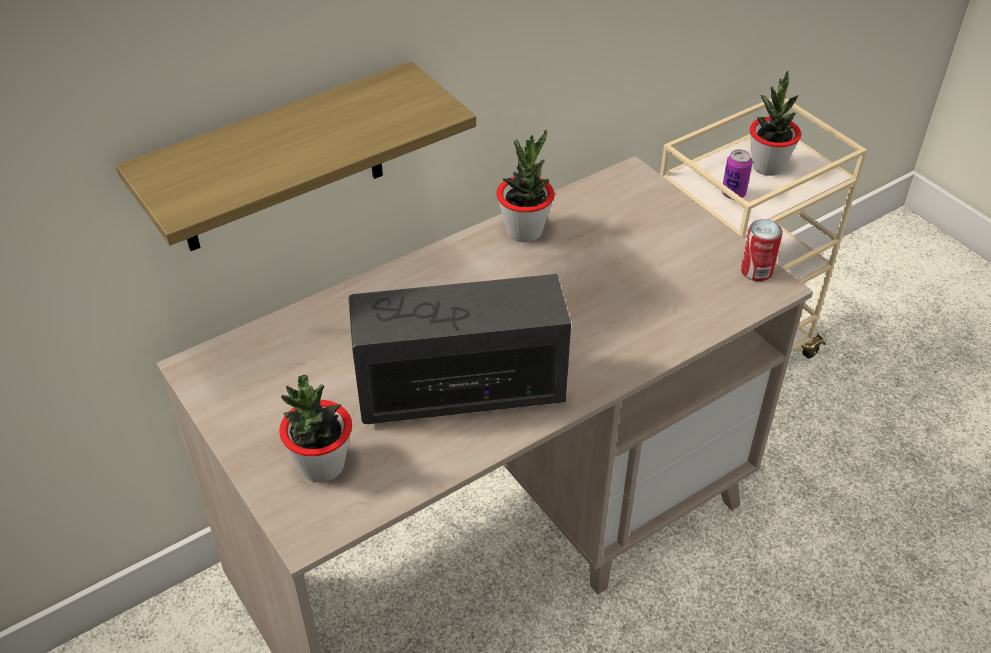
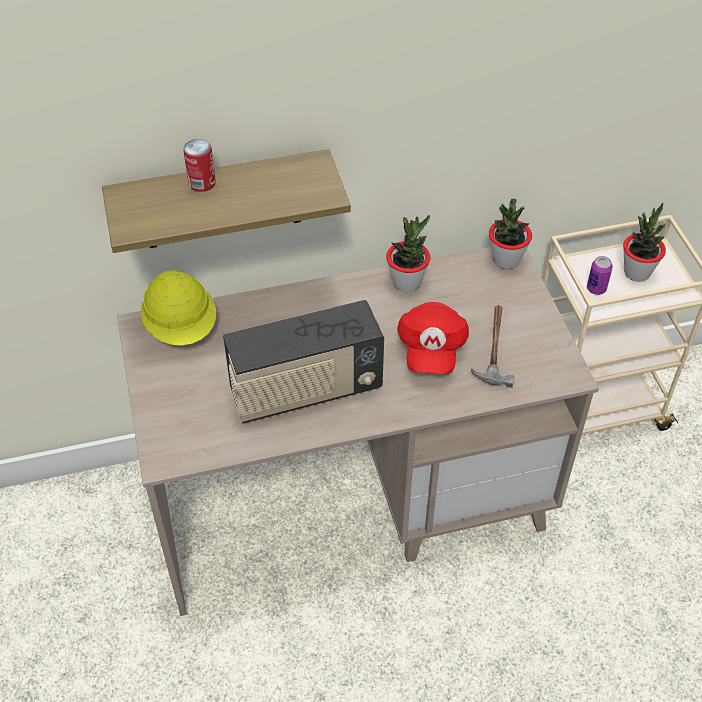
camera: 20 degrees right, 5 degrees up
(256, 354) = (182, 327): none -> yellow hard hat
(322, 466) = (191, 418): potted plant -> potted plant (506, 260)
(462, 390) = (305, 391): radio -> radio turned 150 degrees clockwise
(594, 299) = (431, 349): none -> red cap
(667, 276) = (494, 346): none -> hammer
(756, 271) = (564, 360): can -> can (202, 183)

